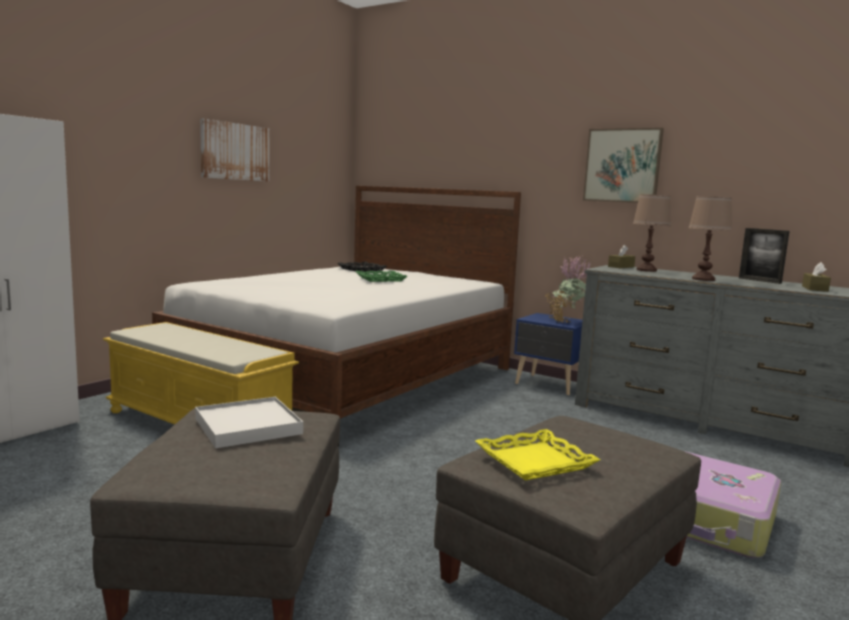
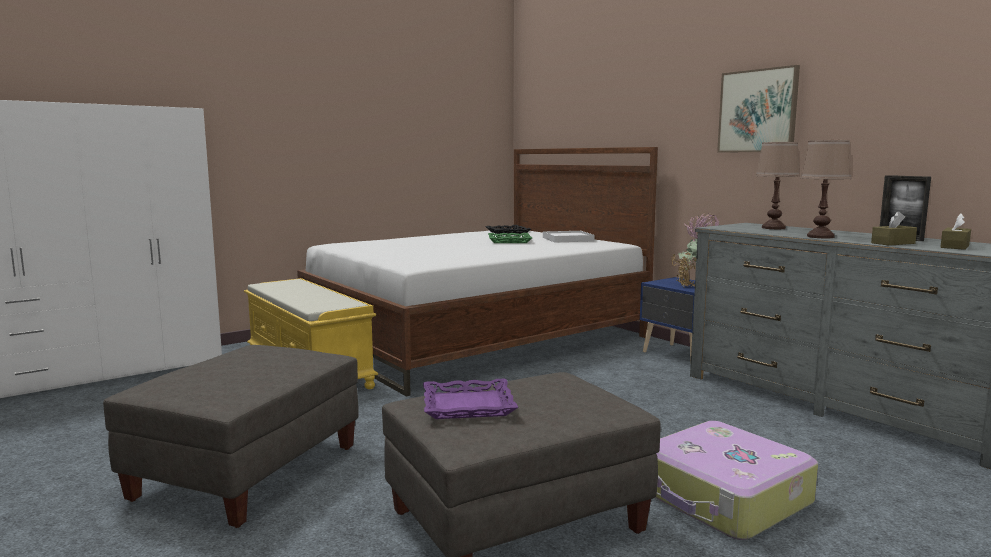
camera: 20 degrees right, 0 degrees up
(235, 151) = (381, 123): picture -> none
(248, 426) = (264, 360): white tray -> white tray (568, 239)
(535, 462) = (468, 406): yellow tray -> purple tray
(621, 267) = (750, 225): brown tissue box -> brown tissue box (893, 243)

